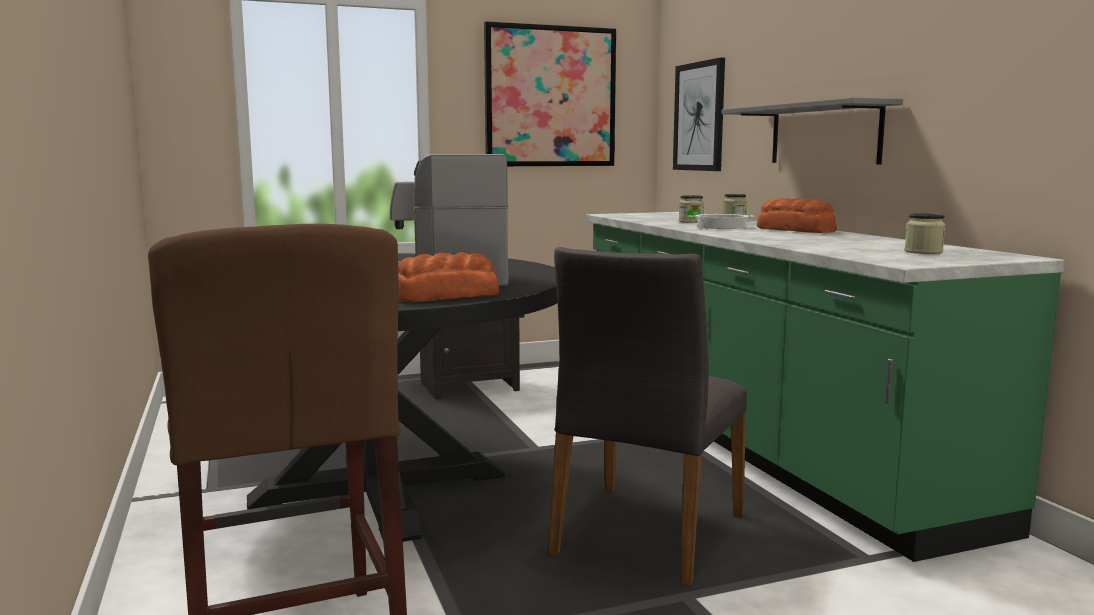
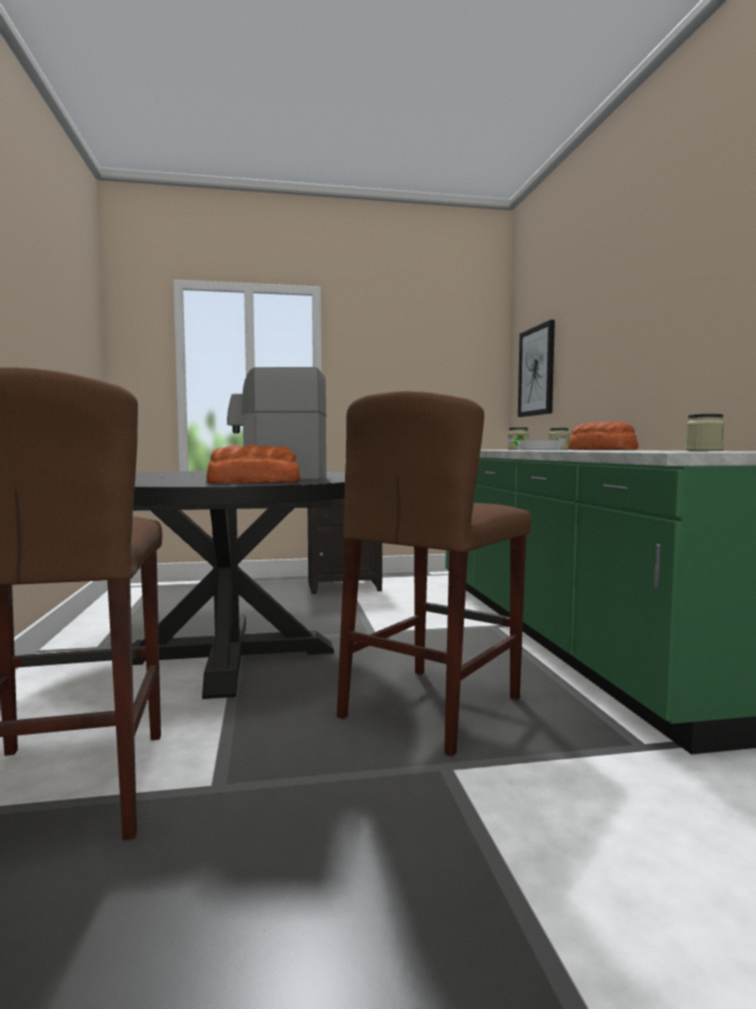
camera: 10 degrees right, 5 degrees down
(550, 97) = (419, 361): picture -> none
(646, 533) = (433, 707): grey chair -> brown stool
(824, 134) = (630, 368): grey shelf -> none

